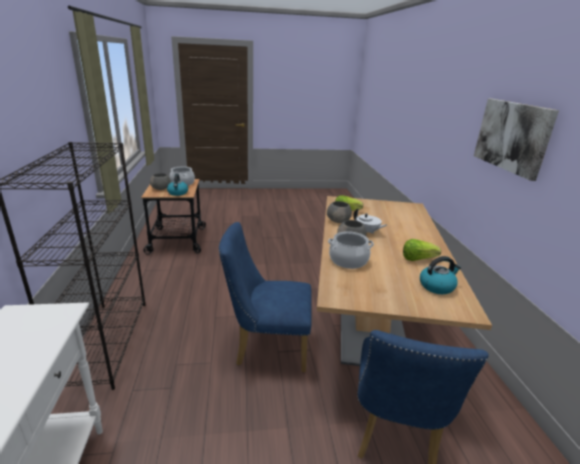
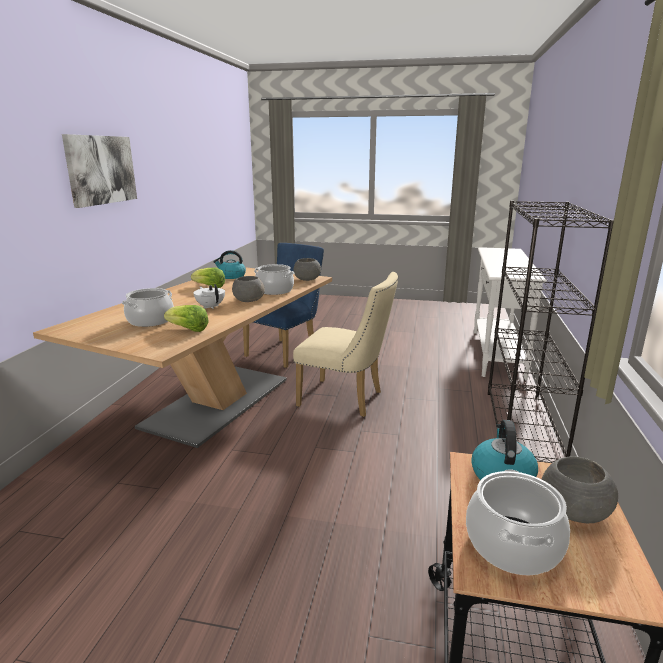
camera: 160 degrees left, 5 degrees down
(266, 347) = (346, 400): blue chair -> beige chair
(338, 221) = (223, 319): grey bowl -> grey bowl (306, 279)
(380, 215) = (150, 321): none -> cooking pot

